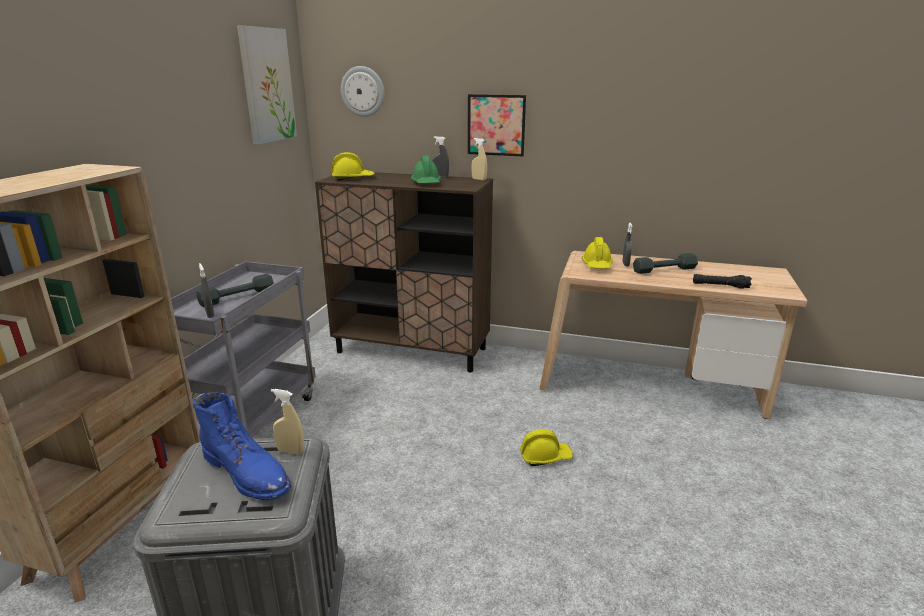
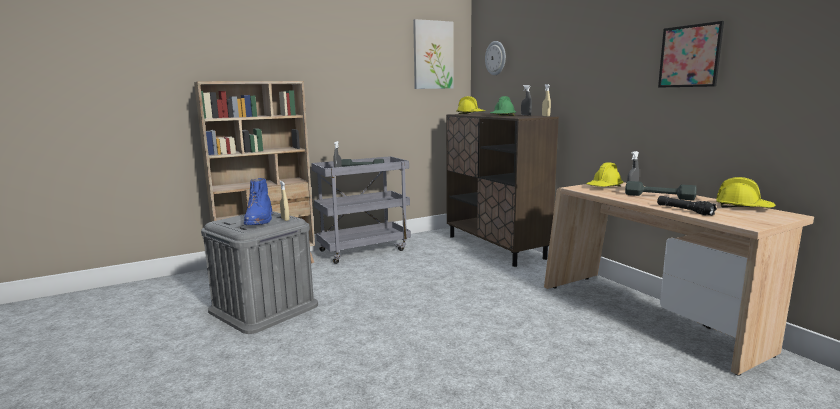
camera: 45 degrees right, 10 degrees down
(496, 125) = (565, 75): picture -> picture (689, 56)
(545, 457) = (484, 316): yellow hard hat -> yellow hard hat (743, 207)

